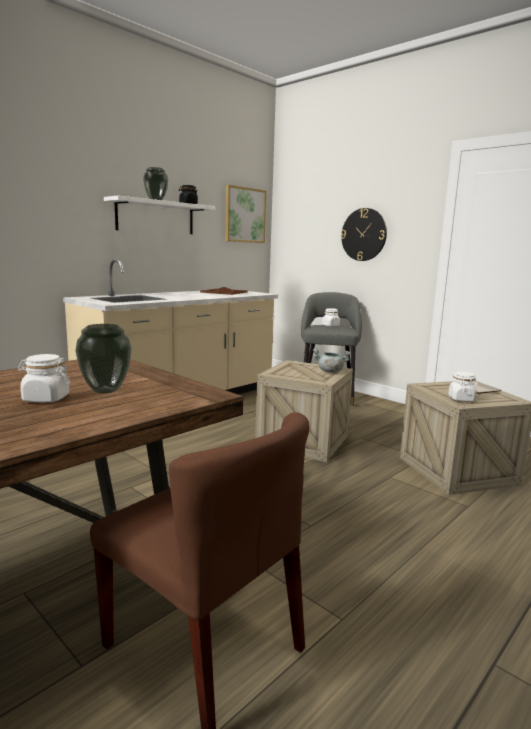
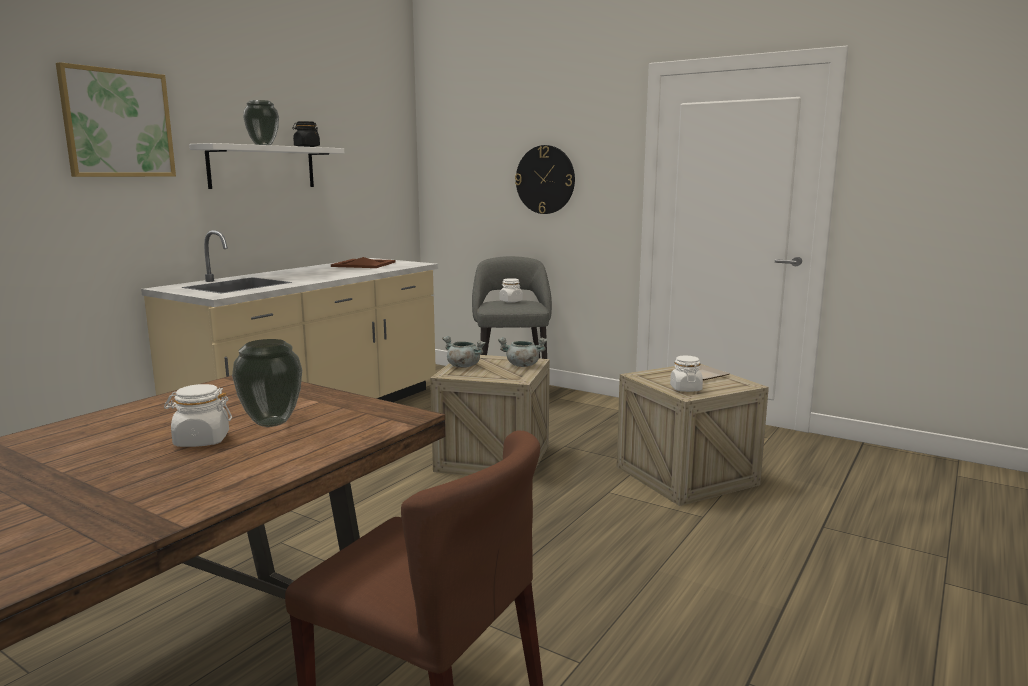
camera: 10 degrees left, 0 degrees up
(244, 215) = (382, 155): picture -> picture (118, 124)
(284, 368) = (463, 366): none -> grey cooking pot

